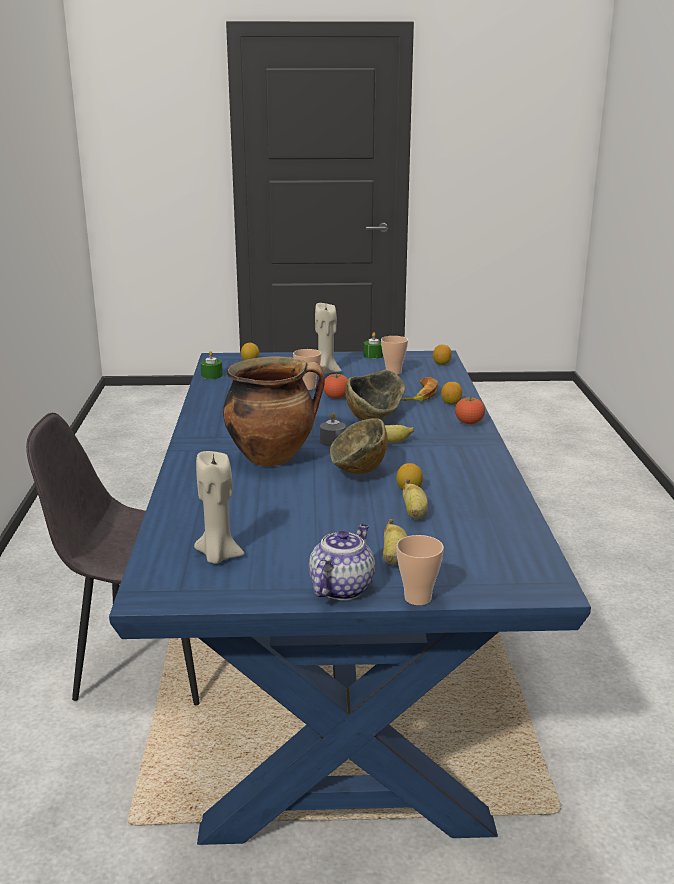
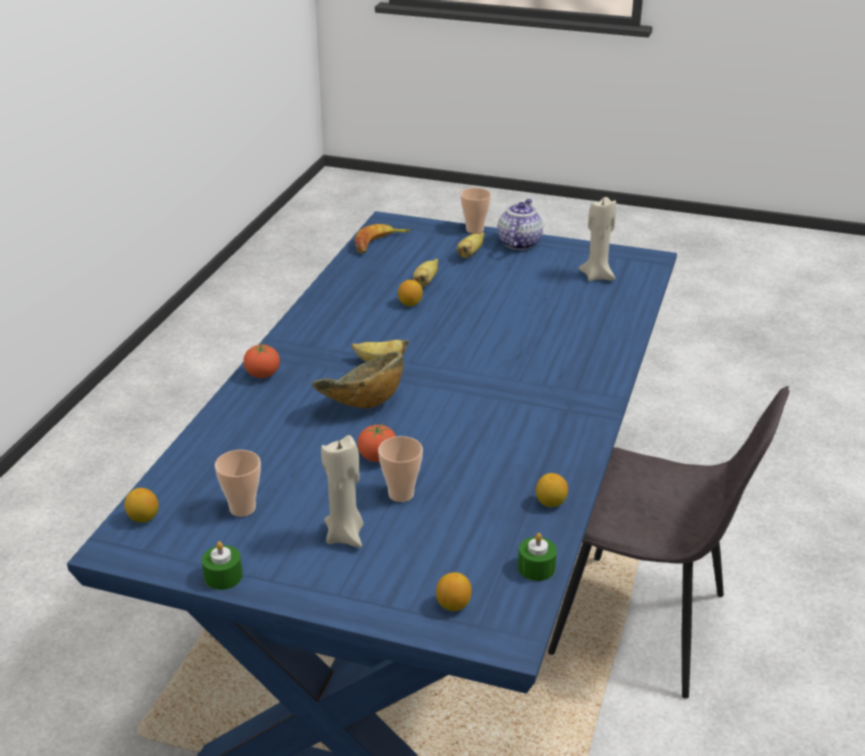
camera: 160 degrees left, 10 degrees up
(273, 457) = (514, 365): cooking pot -> none
(332, 441) = (437, 376): grey candle -> none
(341, 587) = (519, 243): teapot -> teapot turned 150 degrees clockwise
(357, 474) = (442, 329): bowl -> none
(420, 395) = (262, 441): banana -> banana (379, 243)
(451, 403) = (242, 415): lemon -> lemon (551, 503)

